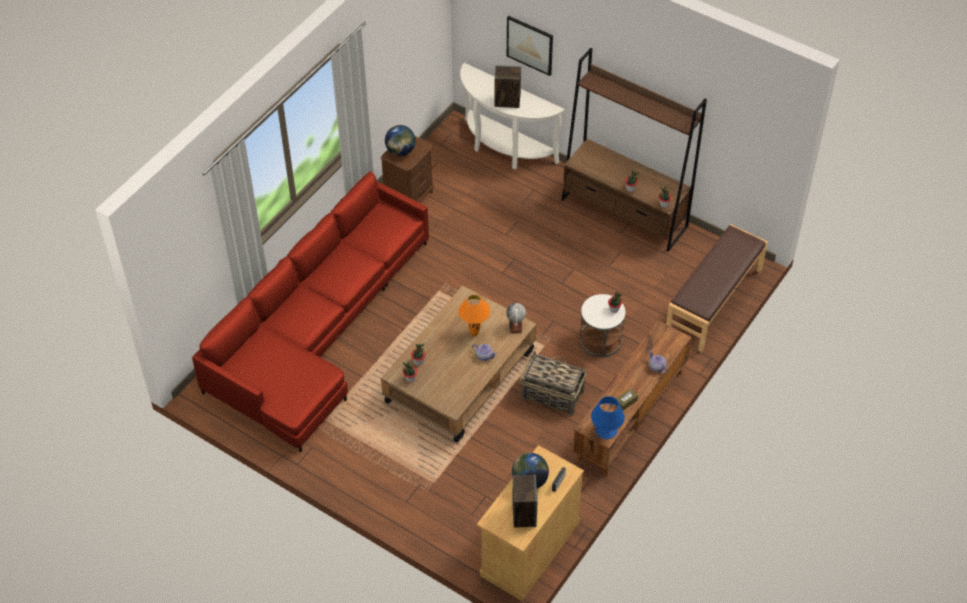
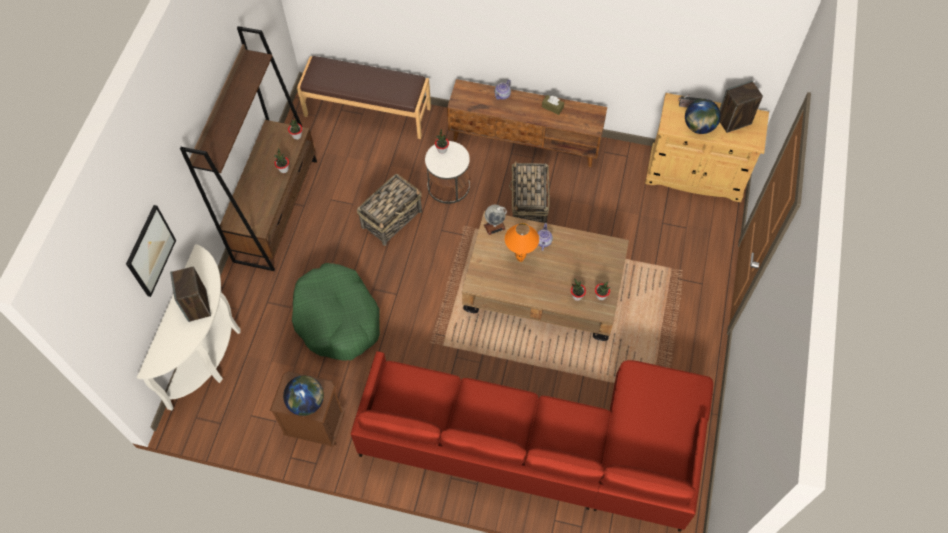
camera: 110 degrees left, 10 degrees up
(497, 230) = (337, 318): none -> green dog bed
(581, 289) = (392, 218): none -> basket
(606, 431) = (590, 113): blue table lamp -> none

